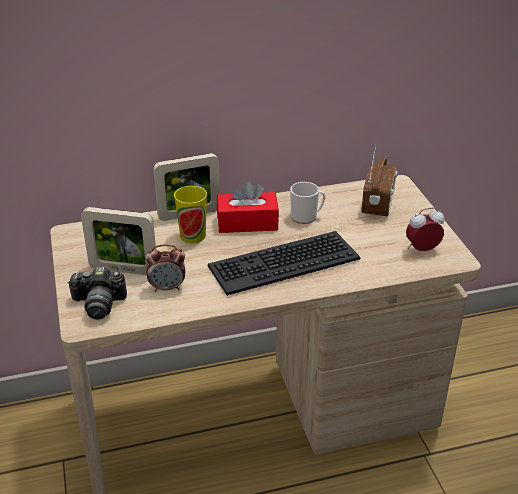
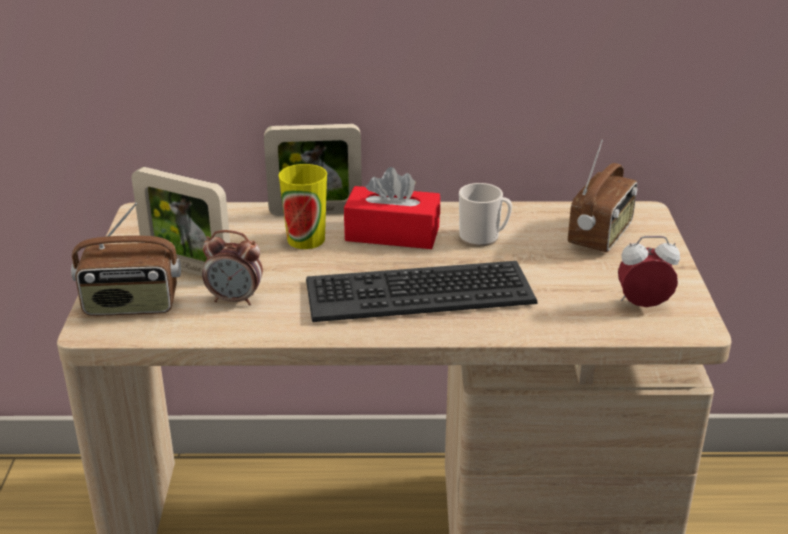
camera: 15 degrees right, 5 degrees down
(99, 304) = (131, 306): camera -> radio

